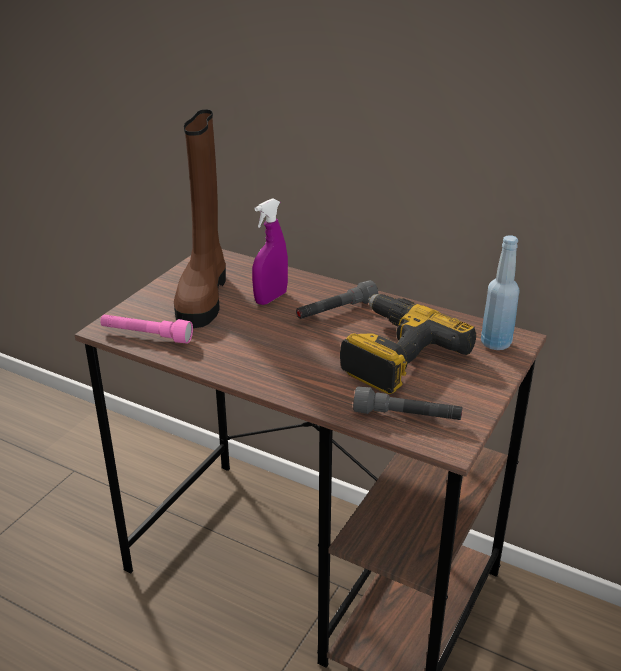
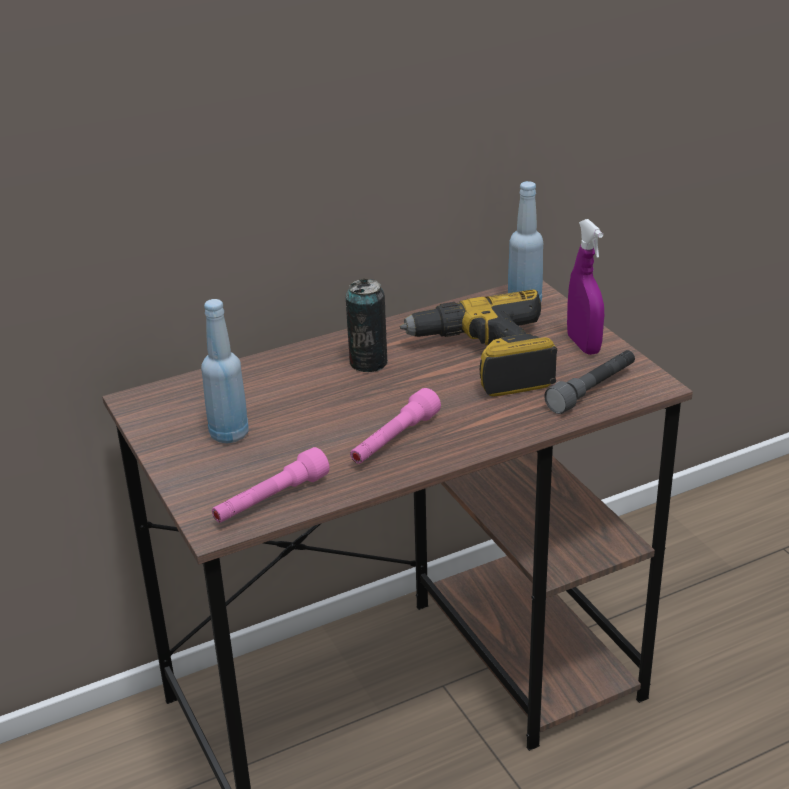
camera: 55 degrees left, 0 degrees up
(203, 296) = (229, 434): brown boot -> blue bottle
(252, 354) = (394, 440): none -> pink flashlight
(271, 298) = (292, 392): purple spray bottle -> purple spray bottle (583, 345)
(336, 311) = (368, 362): grey flashlight -> can

